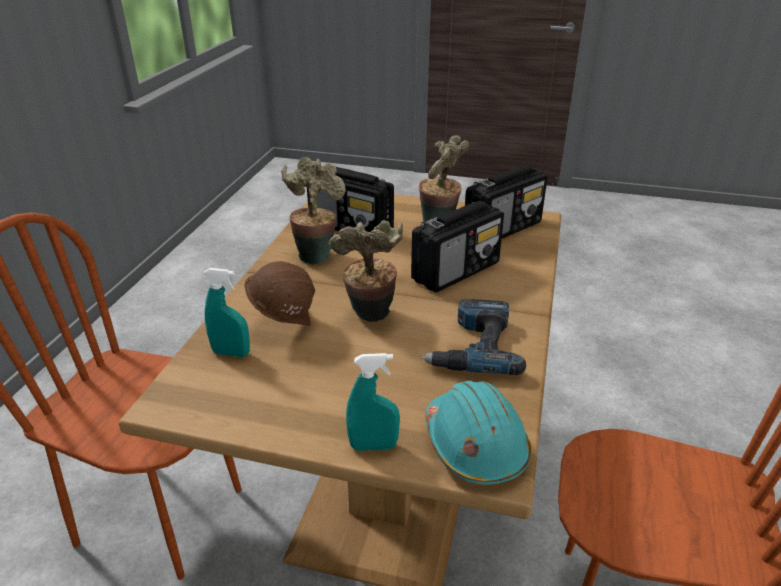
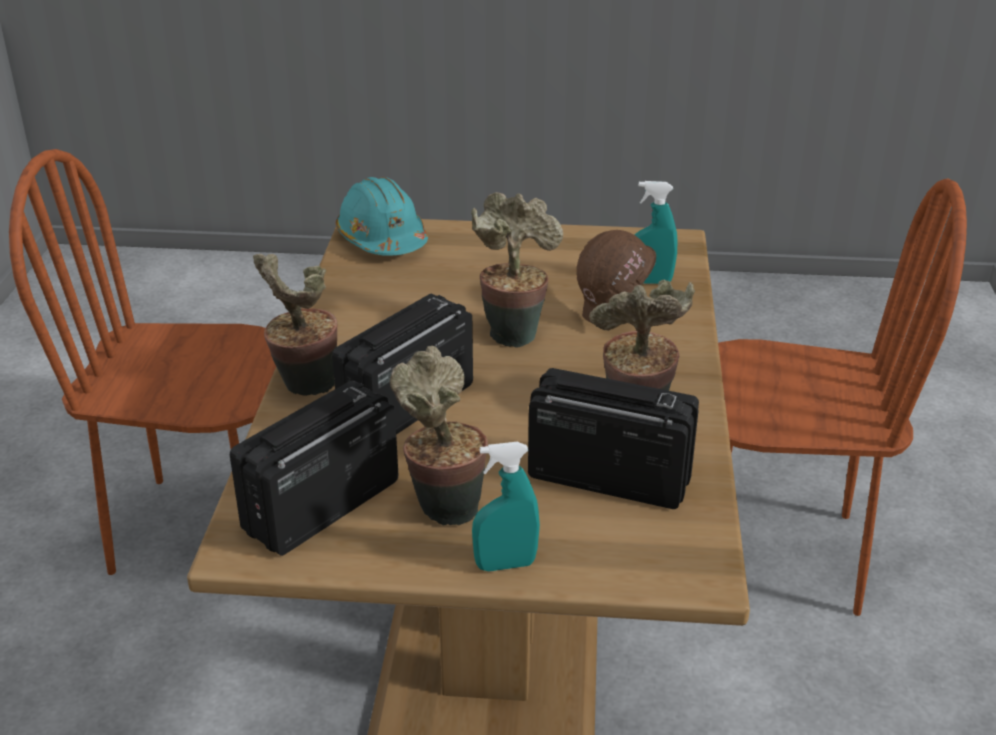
camera: 170 degrees right, 0 degrees up
(373, 446) = (470, 232): turquoise spray bottle -> turquoise spray bottle (505, 564)
(472, 346) = (382, 311): power drill -> none
(526, 290) = (303, 387): none -> potted plant

